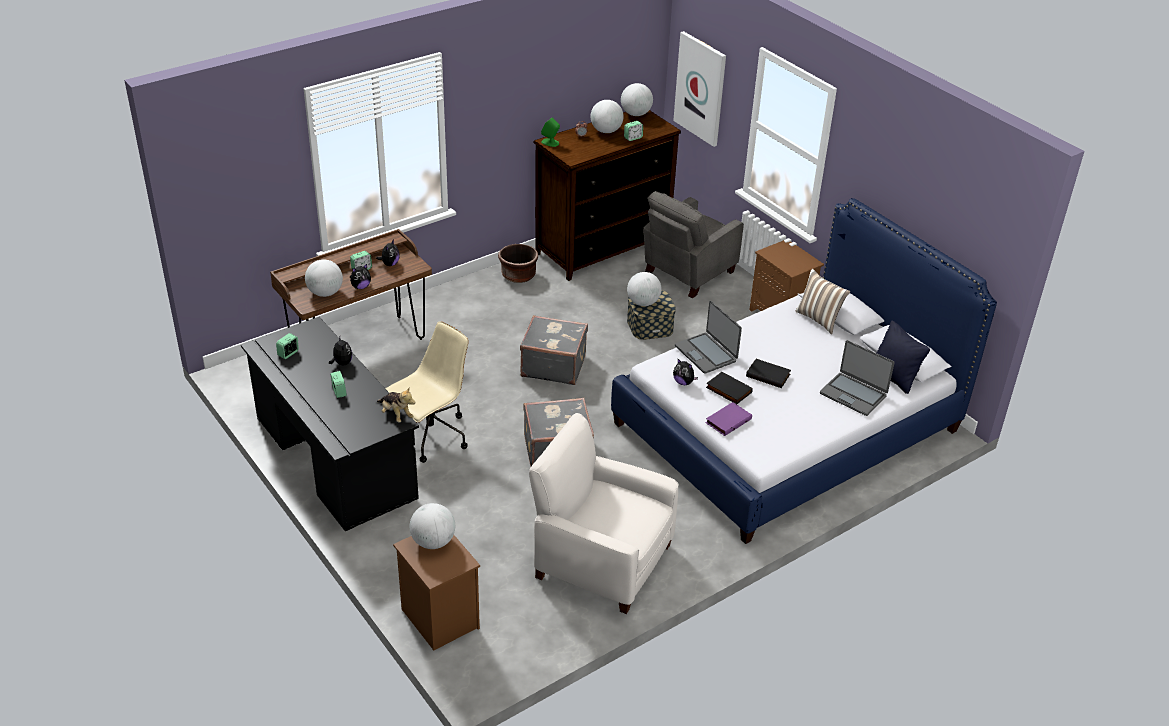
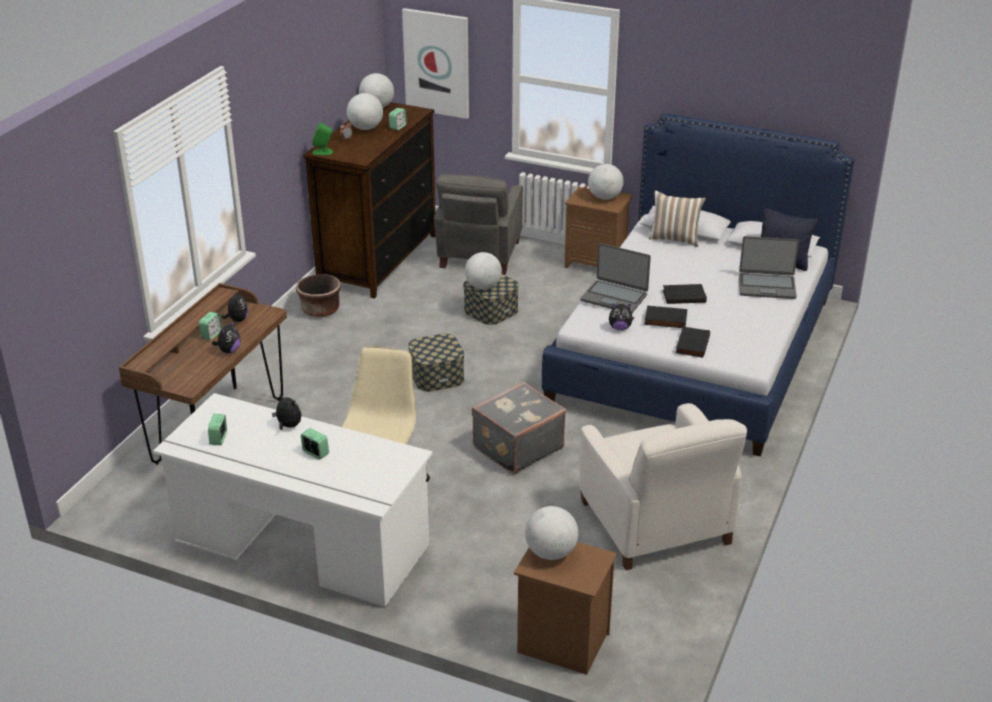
camera: 30 degrees left, 5 degrees down
(325, 293) = (196, 369): globe -> globe (605, 197)
(335, 459) = (302, 545): black desk -> white desk
(396, 414) = (399, 450): plush toy -> none
(553, 365) = (436, 376): grey suitcase -> storage box
(601, 560) = (656, 523): white armchair -> white armchair turned 105 degrees counterclockwise
(728, 420) = (691, 344): purple book -> black book

